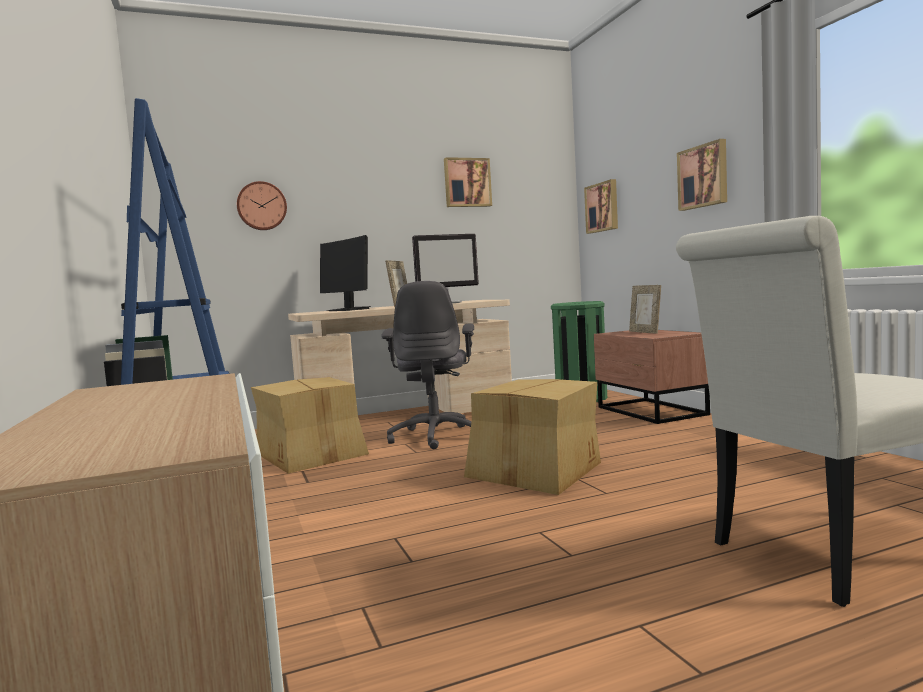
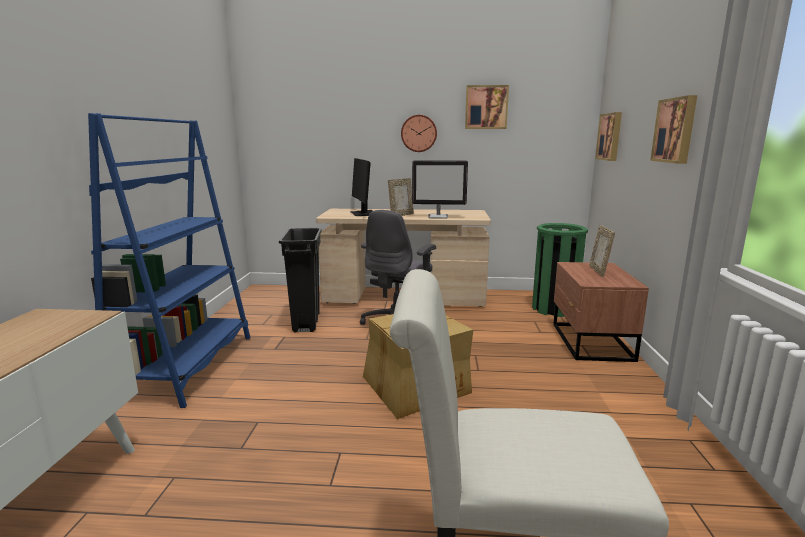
camera: 25 degrees right, 10 degrees up
(261, 206) = (316, 126): wall clock -> wall clock (419, 133)
(312, 455) = (306, 322): cardboard box -> black trash can

